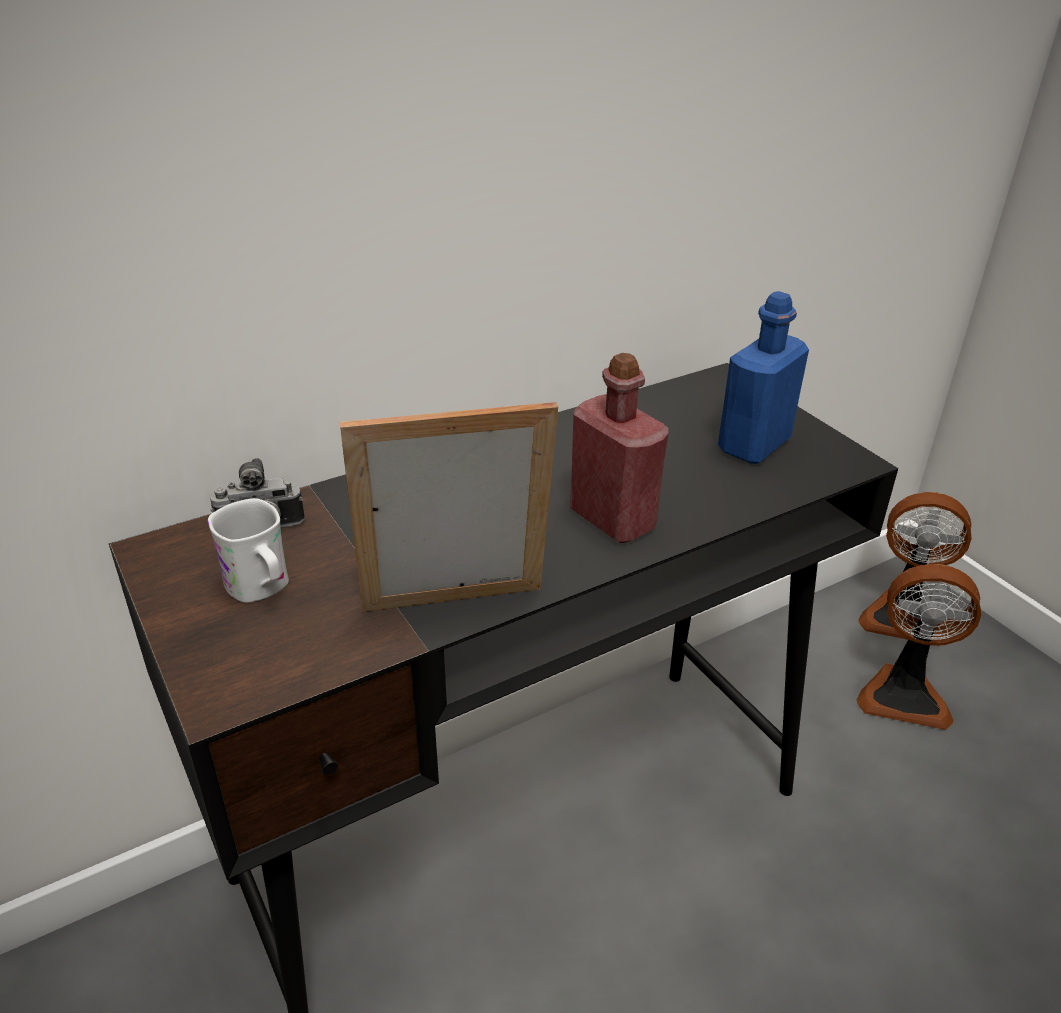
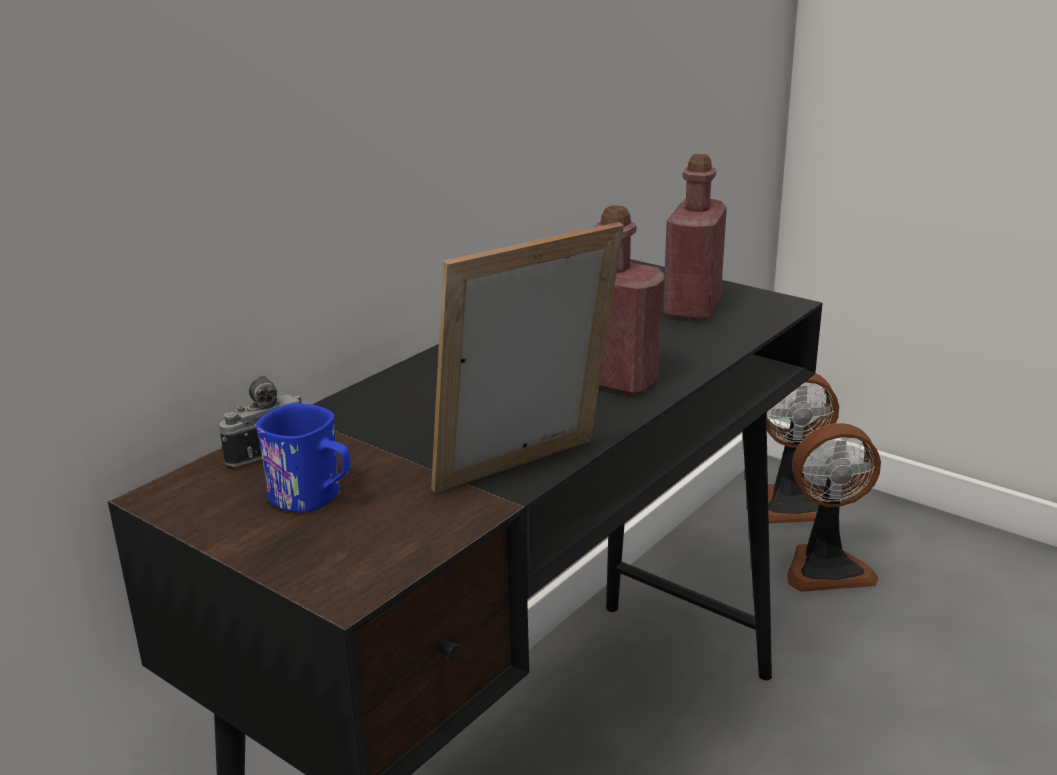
camera: 20 degrees left, 10 degrees down
(261, 588) = (314, 498): white mug -> blue mug
(753, 445) = (692, 308): blue bottle -> red bottle

